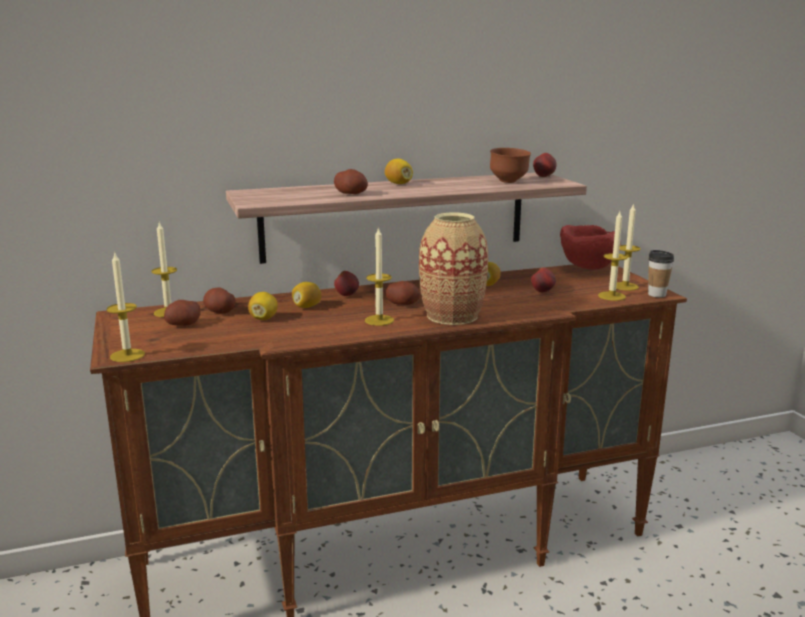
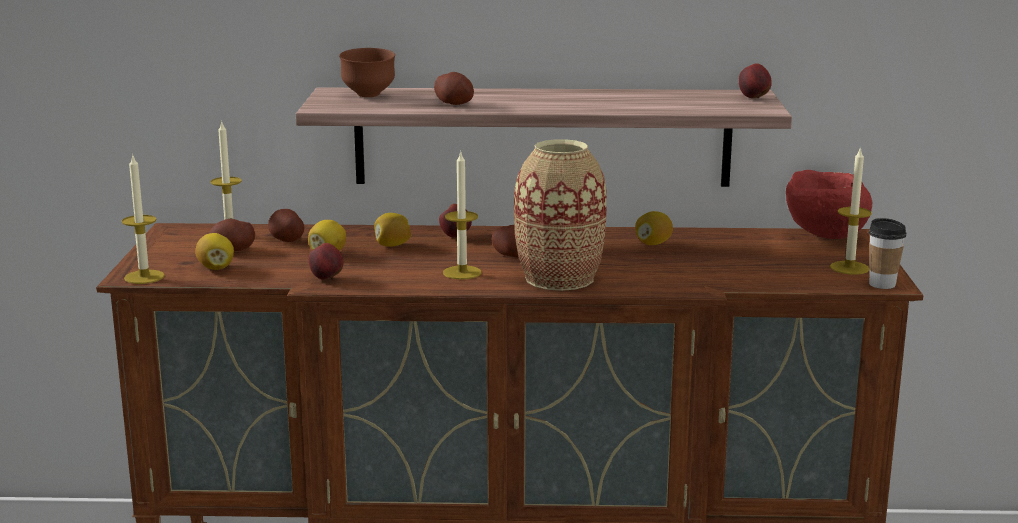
camera: 20 degrees right, 0 degrees up
(399, 184) = (537, 94): lemon -> lemon (216, 268)
(509, 182) = (689, 102): brown bowl -> brown bowl (368, 96)
(543, 291) = (720, 261): apple -> apple (327, 278)
(611, 296) = (811, 279): candle -> none

